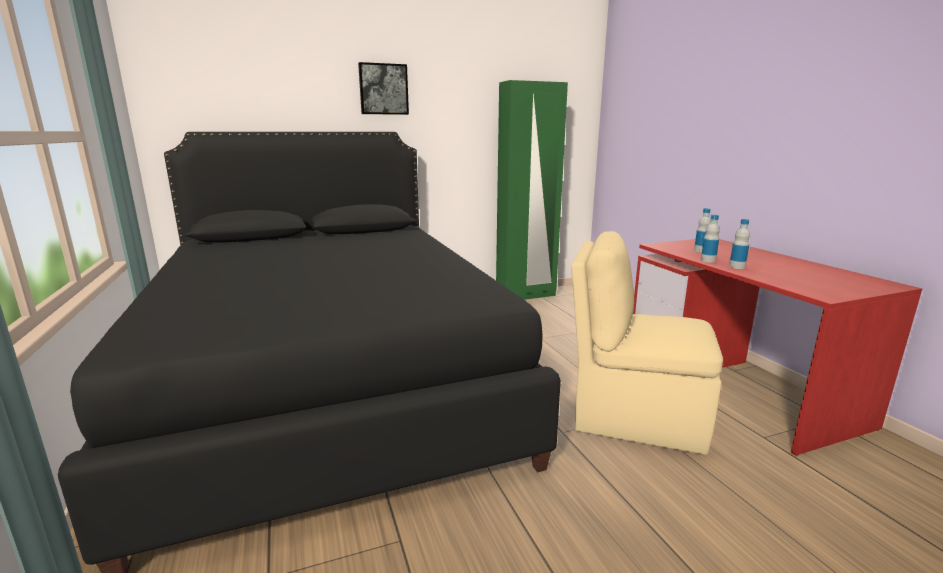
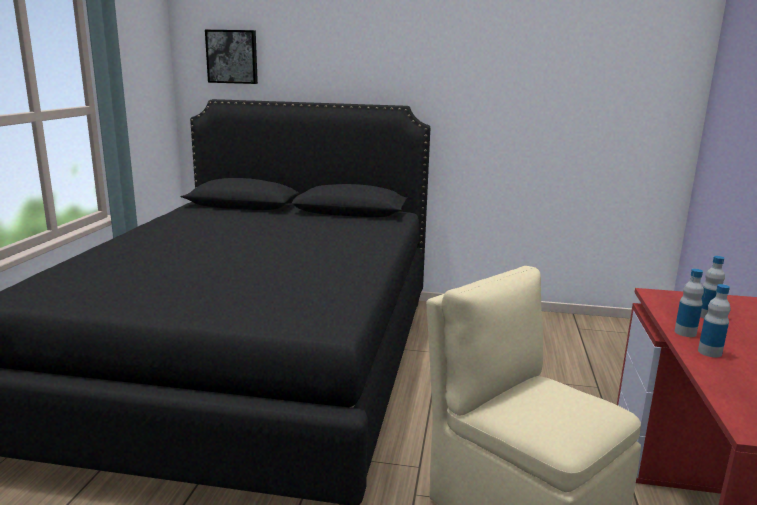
camera: 30 degrees right, 0 degrees up
(383, 89) = (403, 58): picture -> picture (232, 56)
(526, 295) = (559, 320): green wardrobe -> none

